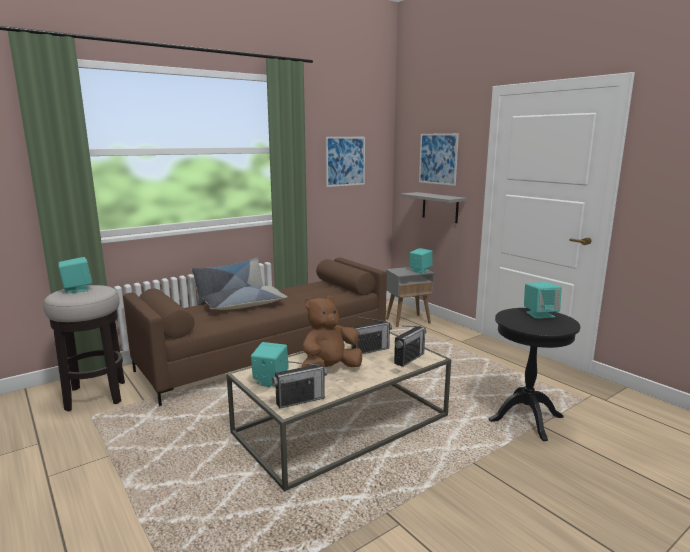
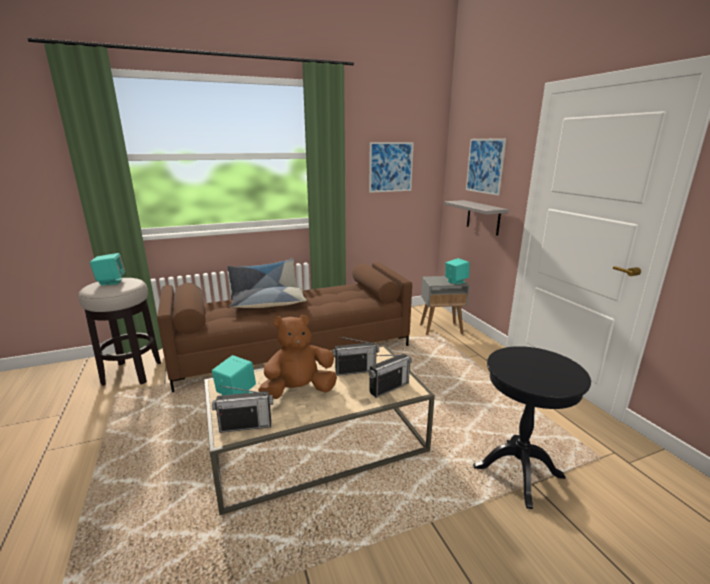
camera: 15 degrees right, 5 degrees up
(540, 314) = (546, 360): turquoise speaker -> none

